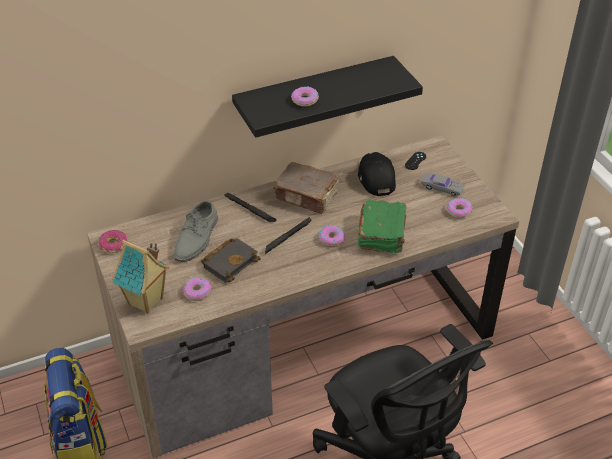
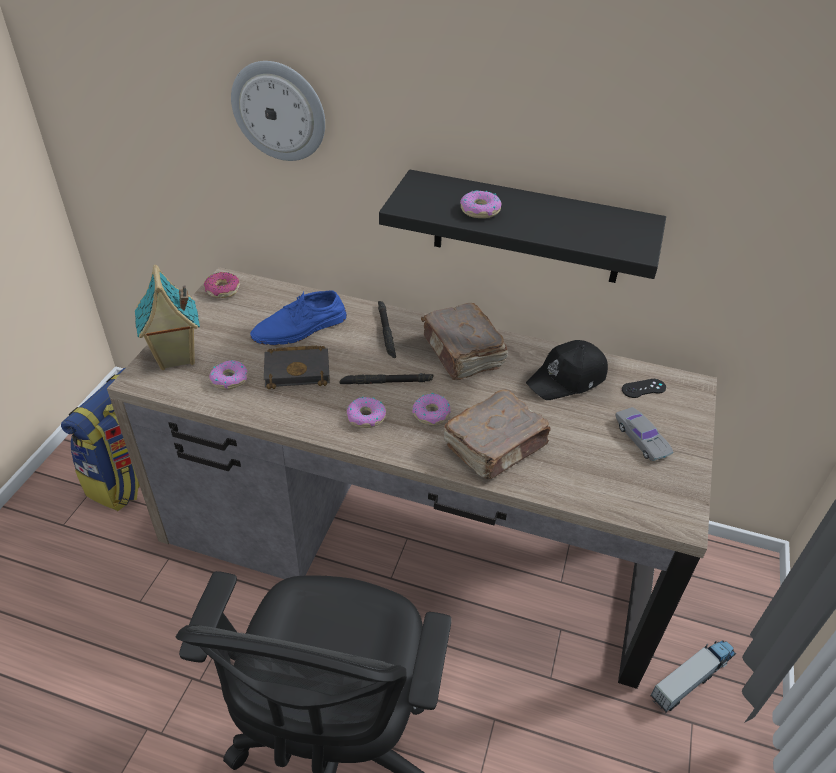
camera: 40 degrees right, 0 degrees up
(131, 95) = (279, 111): none -> wall clock
(197, 238) = (300, 328): grey shoe -> blue shoe
(375, 178) = (567, 379): black cap -> black cap turned 150 degrees counterclockwise
(382, 234) = (496, 446): green book -> brown book
(459, 211) = (631, 481): donut -> donut (366, 417)
(510, 312) = (692, 677): none -> toy truck

